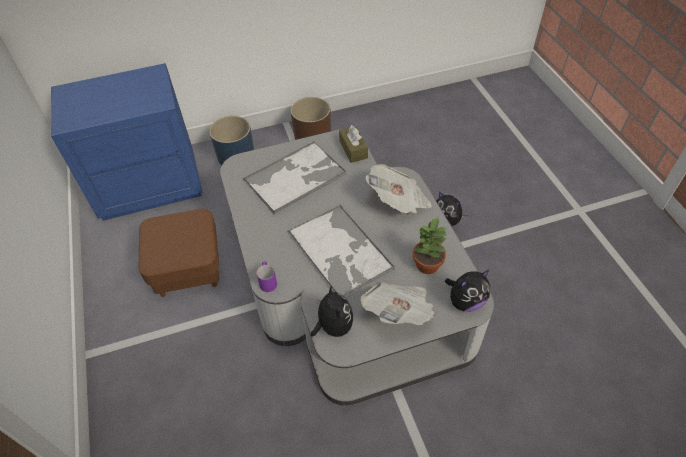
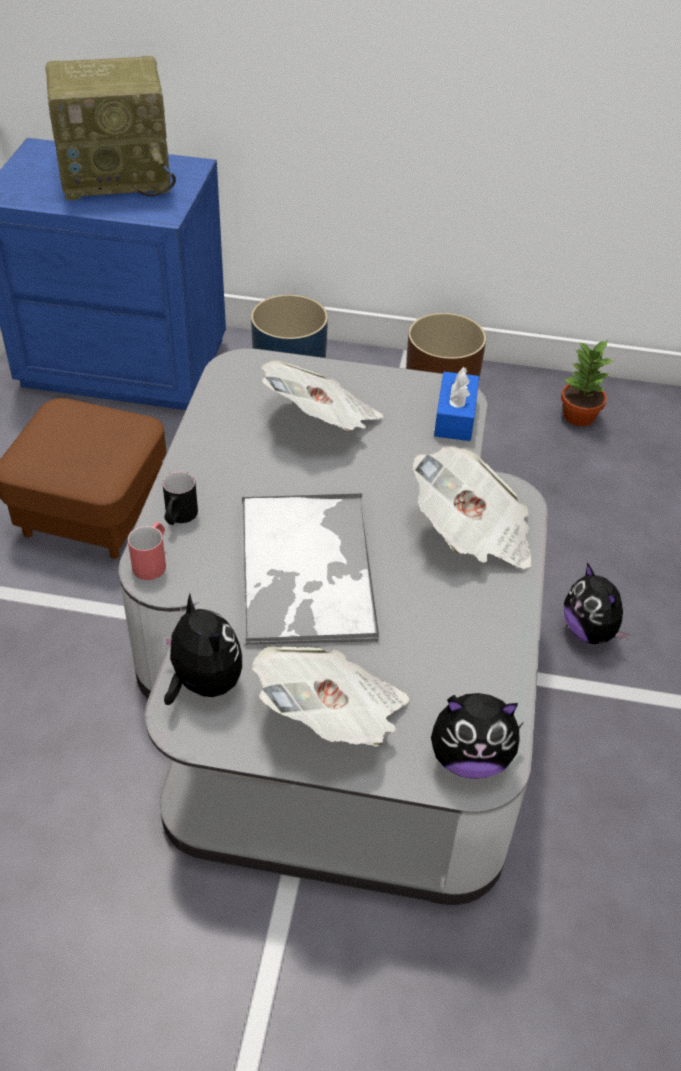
camera: 25 degrees right, 5 degrees down
(120, 90) = (117, 175): none -> radio
(264, 254) = (179, 518): none -> black mug
(267, 281) = (152, 561): purple mug -> red mug
(296, 177) = (322, 421): tray -> newspaper
(333, 326) = (203, 683): plush toy -> plush toy turned 45 degrees counterclockwise
(353, 149) = (455, 417): brown tissue box -> blue tissue box
(426, 265) = (444, 662): potted plant -> potted plant (578, 416)

